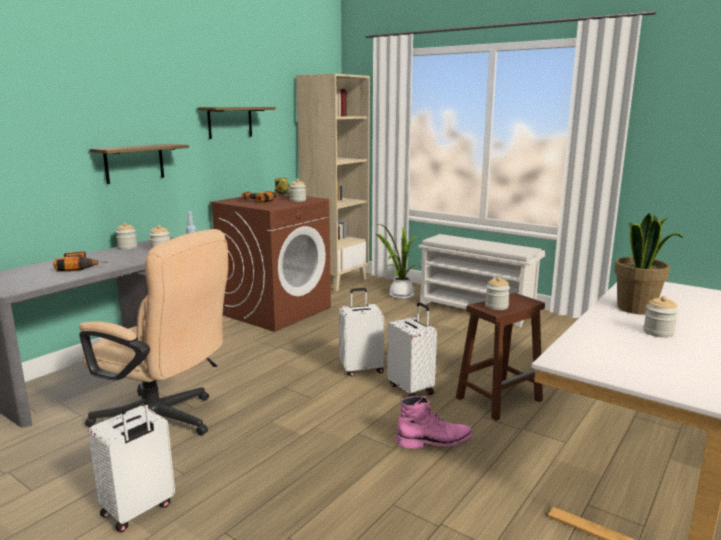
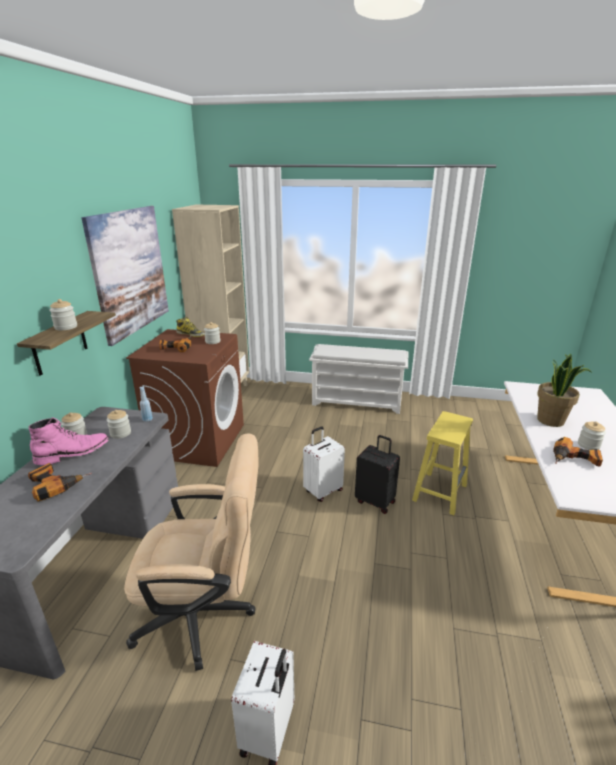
camera: 25 degrees left, 10 degrees up
(230, 122) = (130, 272): shelf -> picture
(399, 296) = (289, 399): potted plant -> none
(411, 389) = (375, 501): white suitcase -> black suitcase
(434, 441) = (432, 551): pink boot -> pink boot (73, 453)
(496, 306) = (448, 431): jar -> jar (66, 327)
(499, 398) = (440, 492): brown stool -> yellow stool
(615, 339) = (575, 460): none -> power drill

